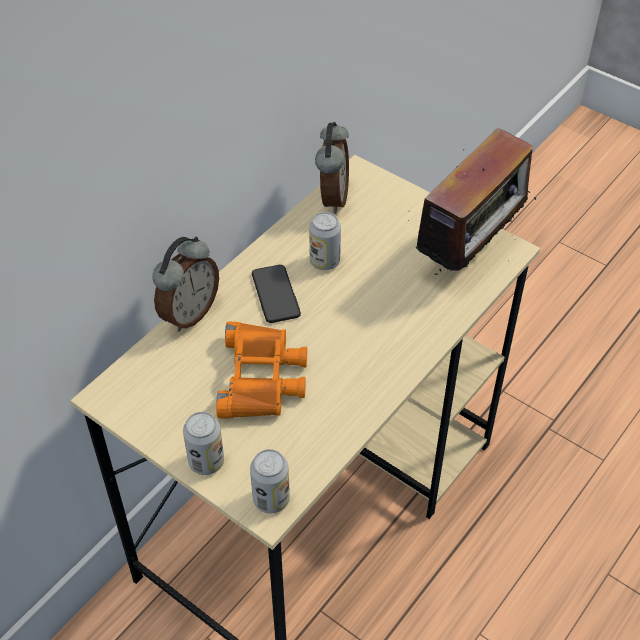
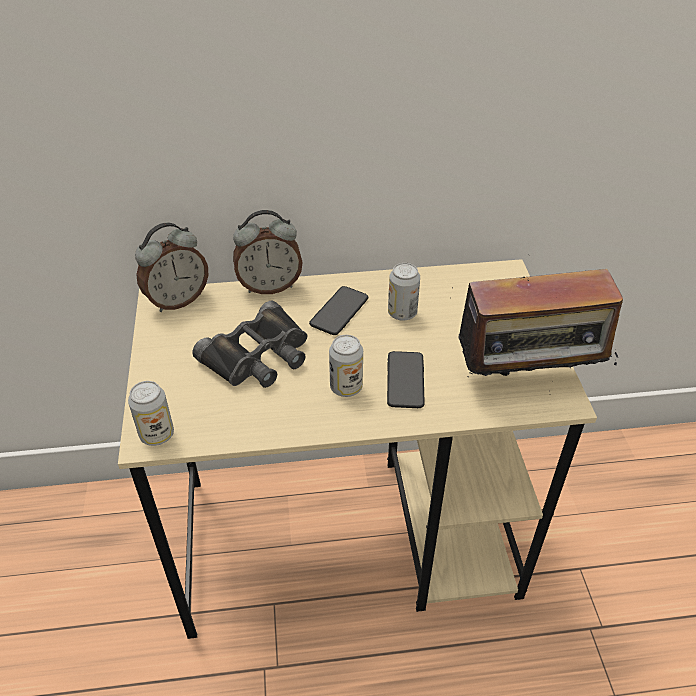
camera: 45 degrees right, 5 degrees down
(206, 462) = (155, 380): can -> can (346, 387)
(262, 377) = (259, 356): orange binoculars -> black binoculars
(332, 198) = (464, 276): alarm clock -> alarm clock (177, 300)
(394, 314) = (405, 380): none -> phone

